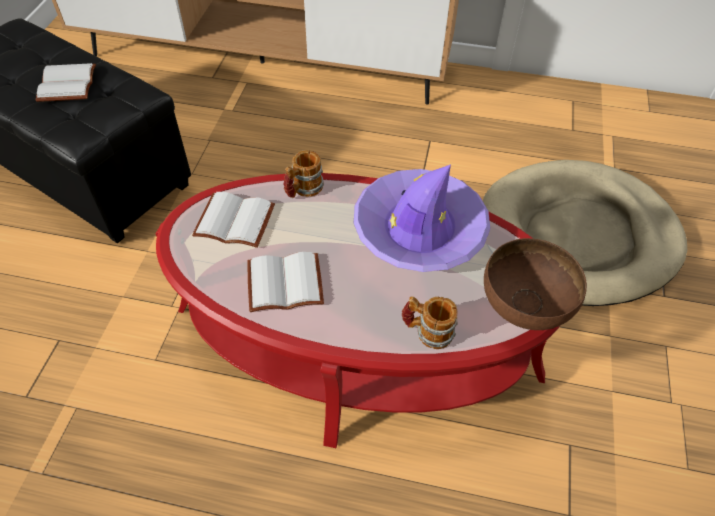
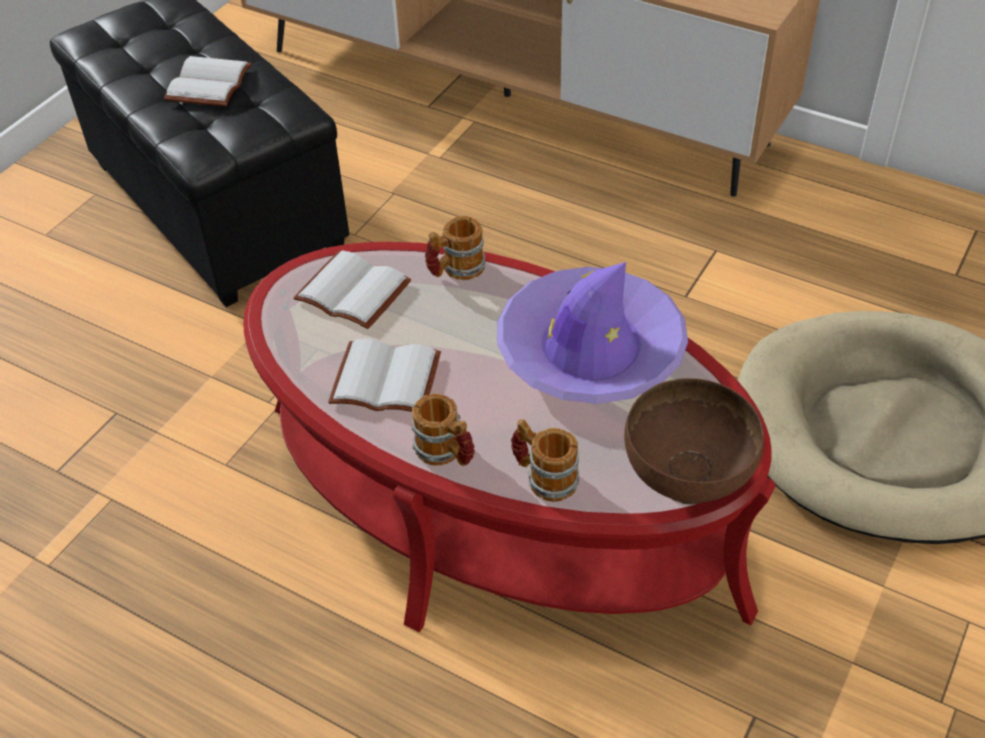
camera: 20 degrees right, 5 degrees down
(351, 330) = (446, 453): none -> mug

